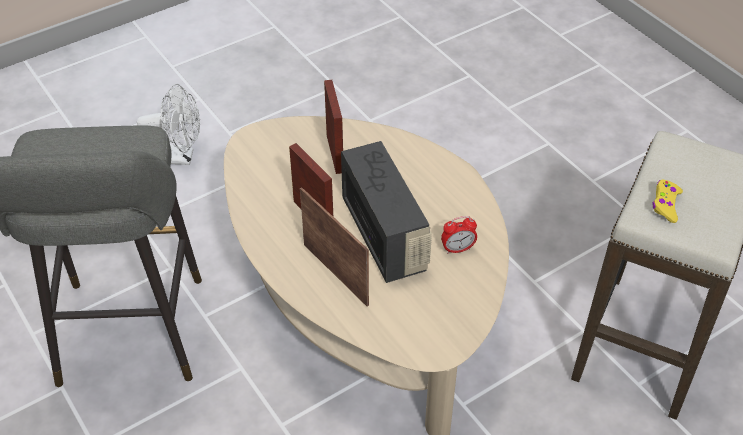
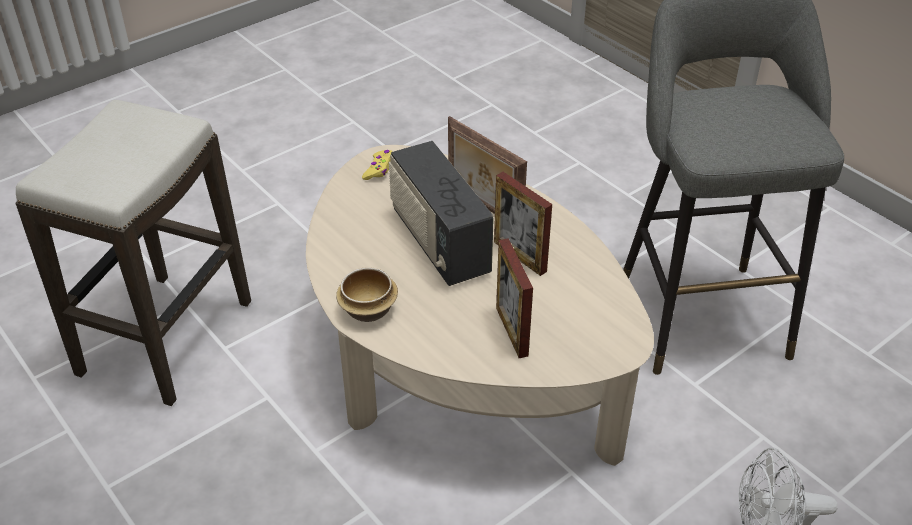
camera: 175 degrees right, 5 degrees down
(447, 177) = (369, 310): none -> bowl
(458, 249) = (360, 235): alarm clock -> none
(665, 204) = (152, 136): yellow game controller -> yellow game controller (379, 169)

